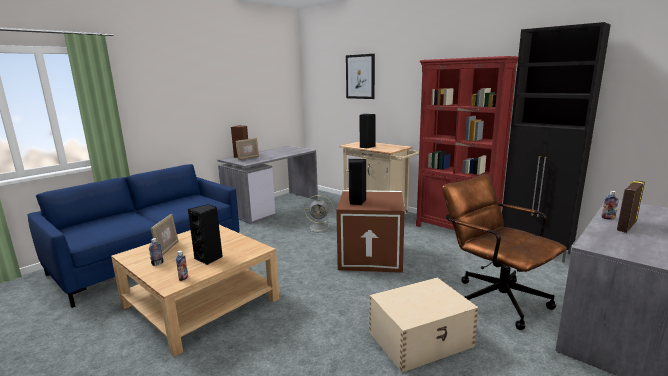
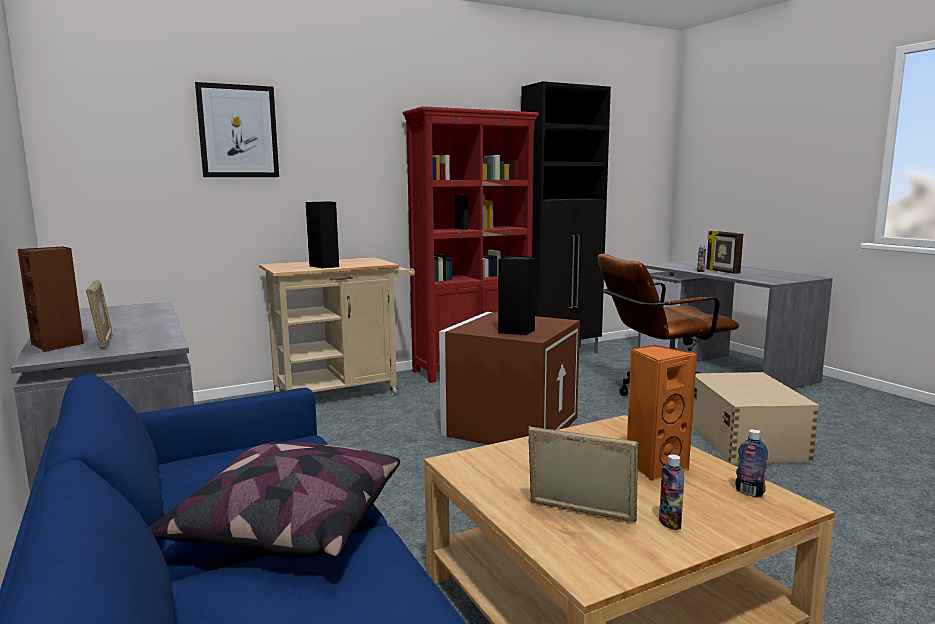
camera: 70 degrees left, 5 degrees down
(155, 215) = (286, 528): none -> pillow
(209, 258) = (654, 467): black speaker -> orange speaker
(320, 227) = (341, 442): grey fan -> none

